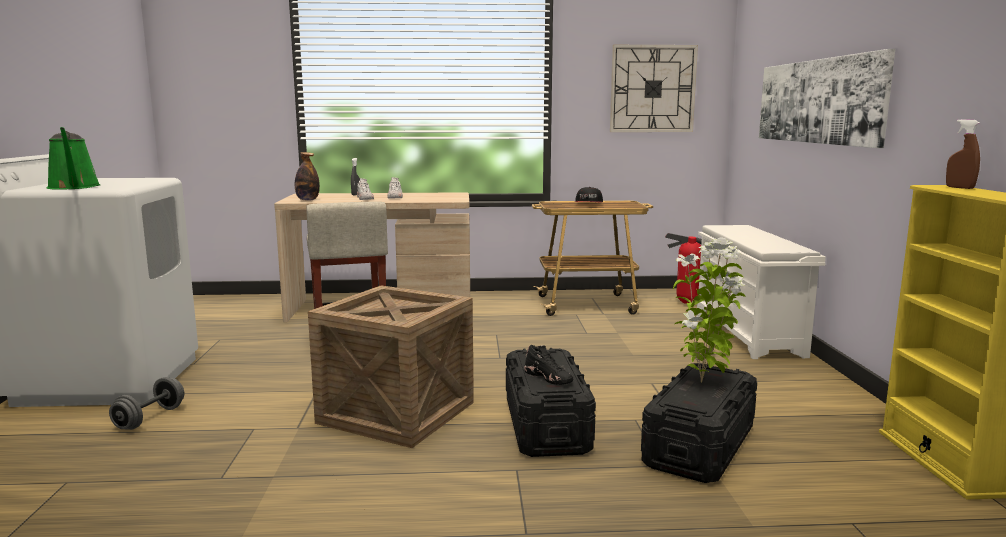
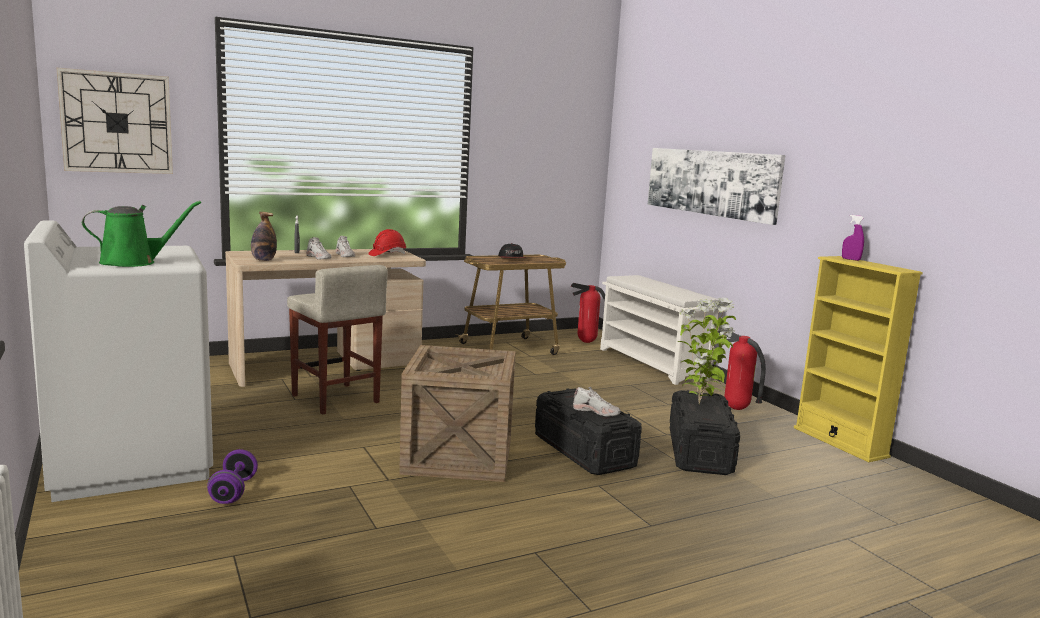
camera: 25 degrees left, 0 degrees up
(74, 187) = (134, 262): green watering can -> green watering can turned 60 degrees counterclockwise
(150, 418) = (233, 491): grey dumbbell -> purple dumbbell
(439, 197) = (387, 254): none -> red hard hat
(549, 377) = (596, 411): black shoe -> white shoe
(652, 89) = (550, 156): wall clock -> wall clock (117, 123)
(810, 397) = (735, 409): none -> fire extinguisher
(959, 188) = (850, 259): brown spray bottle -> purple spray bottle

